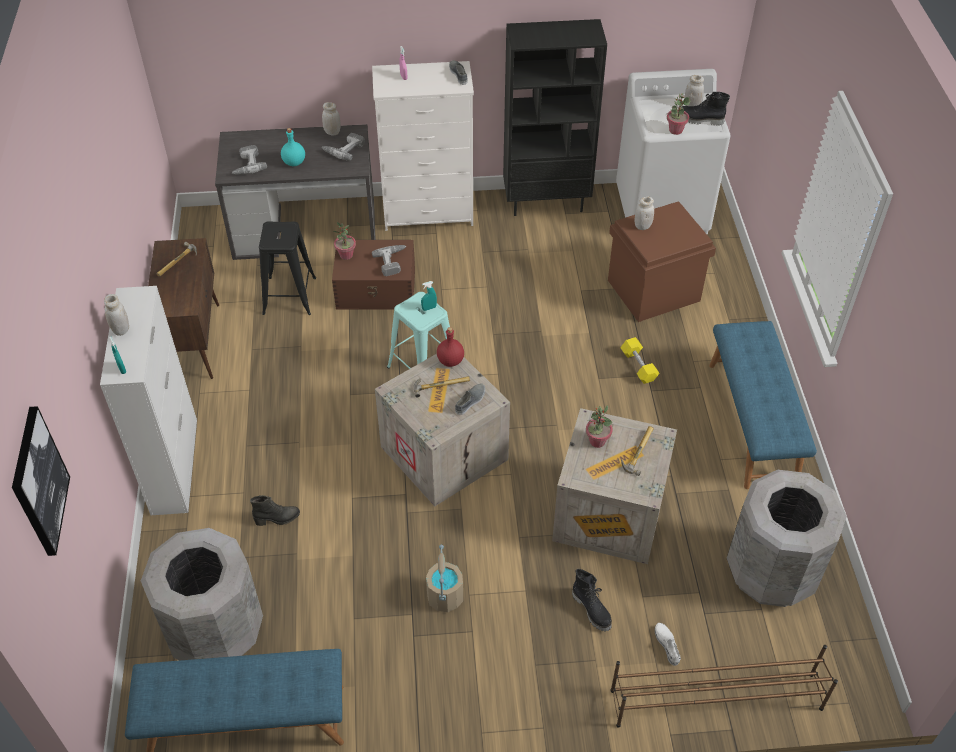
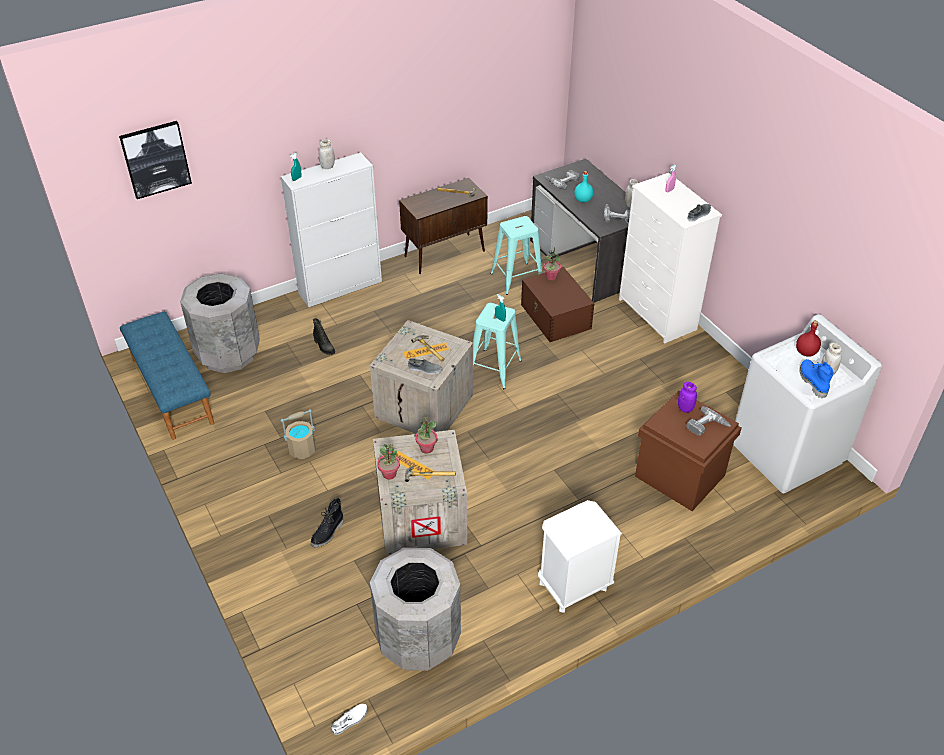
camera: 65 degrees right, 5 degrees down
(289, 296) = (517, 278): black stool -> turquoise stool
(393, 262) = (562, 301): power drill -> power drill (707, 427)
(451, 361) = (457, 347): red bottle -> red bottle (806, 352)
(546, 202) = (729, 376): black bookcase -> none
(638, 366) = (584, 491): yellow dumbbell -> none
(642, 226) = (685, 408): white jar -> purple jar
(667, 645) = (317, 588): white shoe -> white shoe (350, 720)
(675, 130) = (782, 370): potted plant -> potted plant (389, 474)
(700, 120) = (812, 382): black boot -> blue boot
(715, 699) = (282, 631): brown shoe rack -> none
(753, 422) = (573, 586): blue bench -> white nightstand

